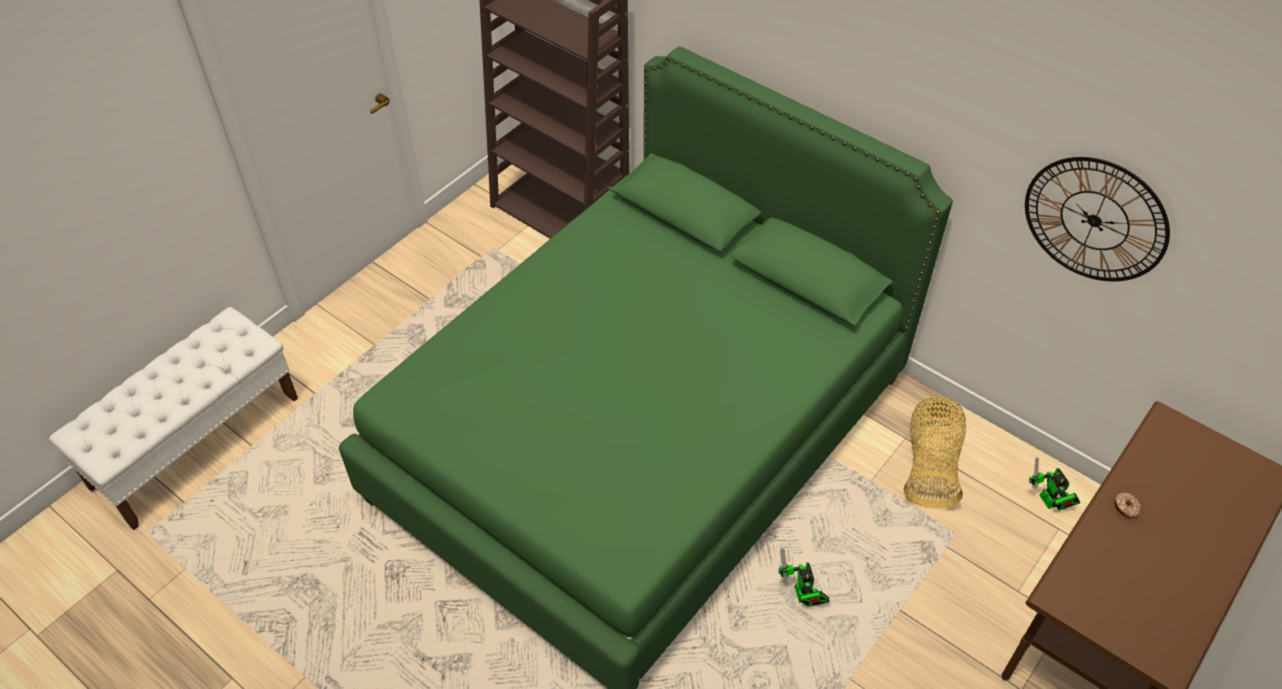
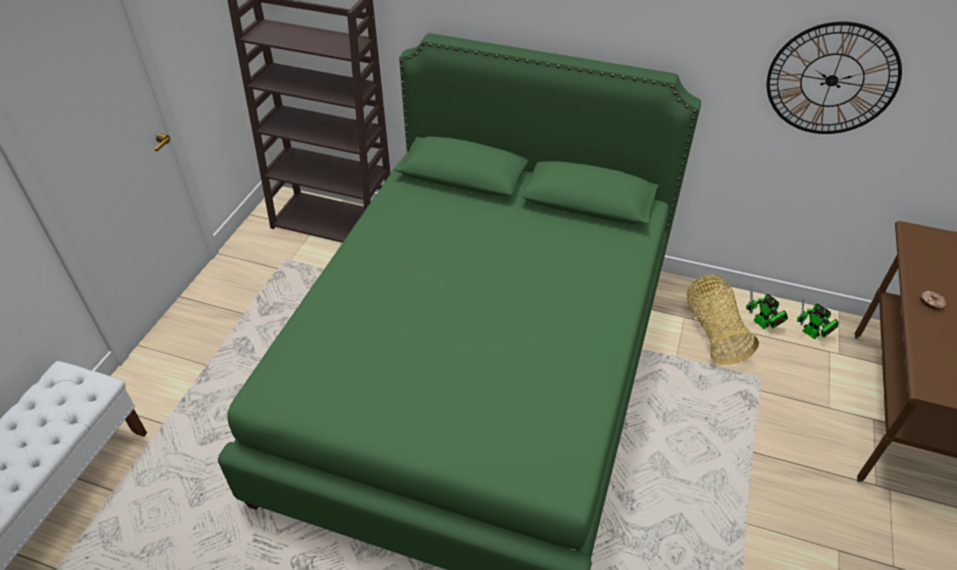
camera: 20 degrees left, 5 degrees down
(802, 597) = (672, 467): toy robot -> toy robot (762, 325)

